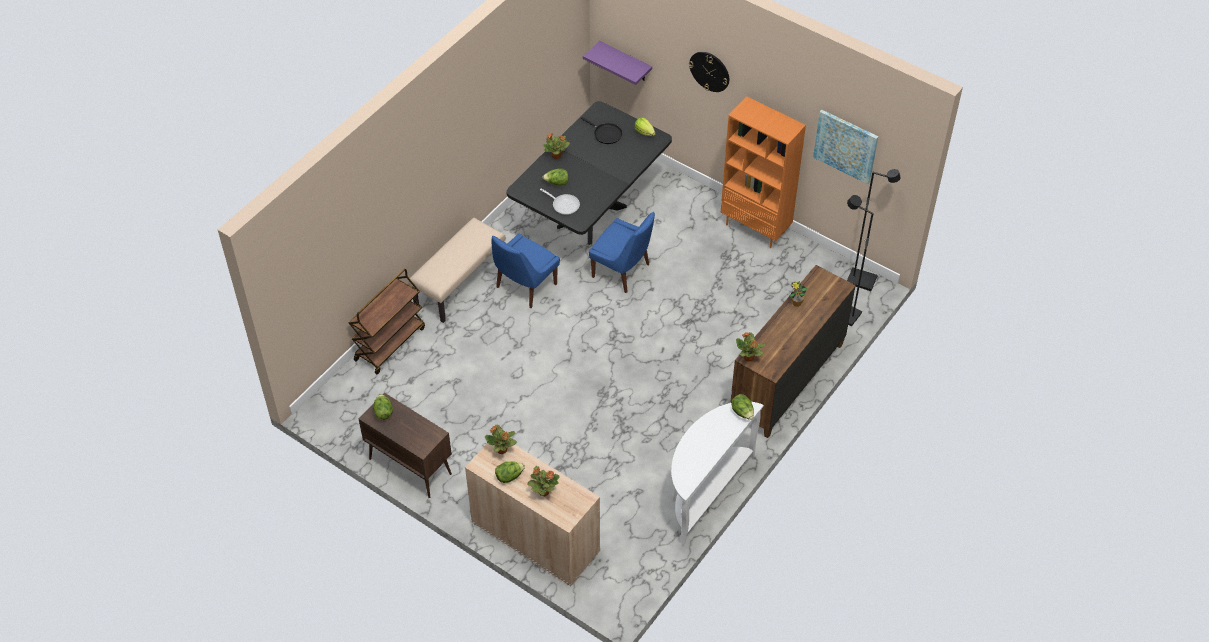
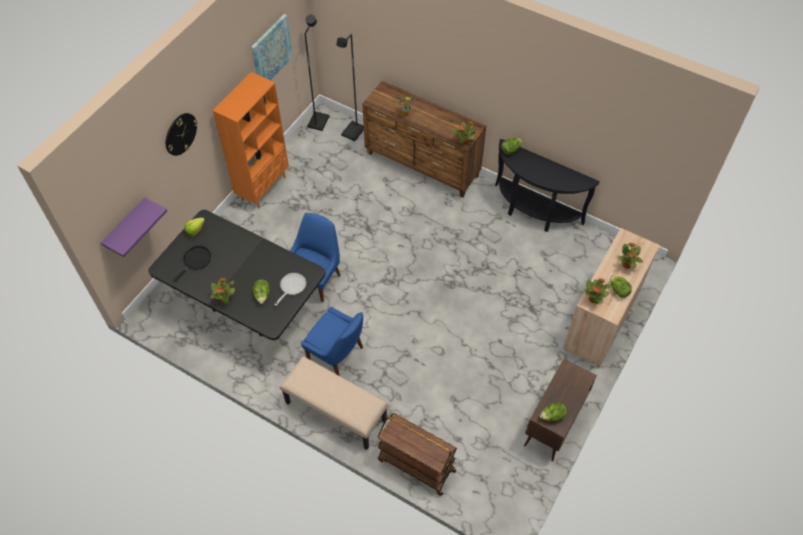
camera: 95 degrees left, 5 degrees up
(705, 491) = (533, 212): white console table -> black console table

